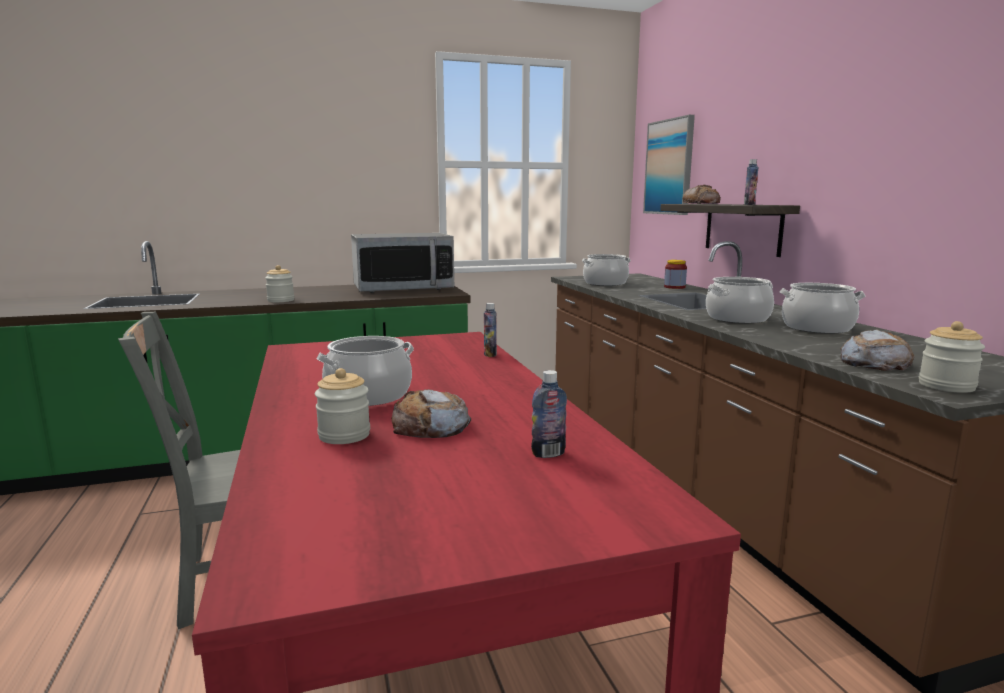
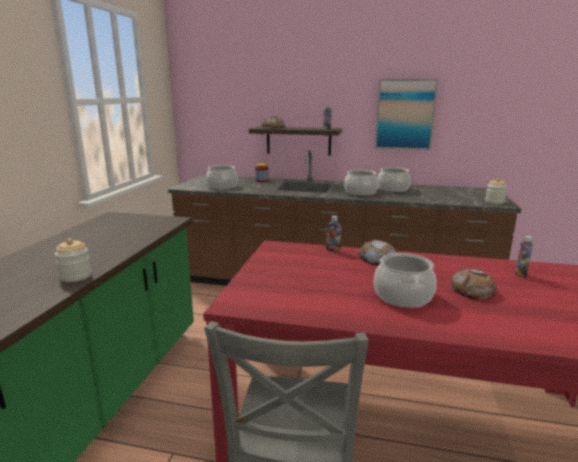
camera: 60 degrees left, 5 degrees up
(344, 435) = (483, 314): jar -> none
(403, 289) = (118, 228): microwave -> none
(669, 167) = (220, 101): picture -> picture (405, 114)
(874, 362) = (458, 199): bread -> bread (376, 258)

